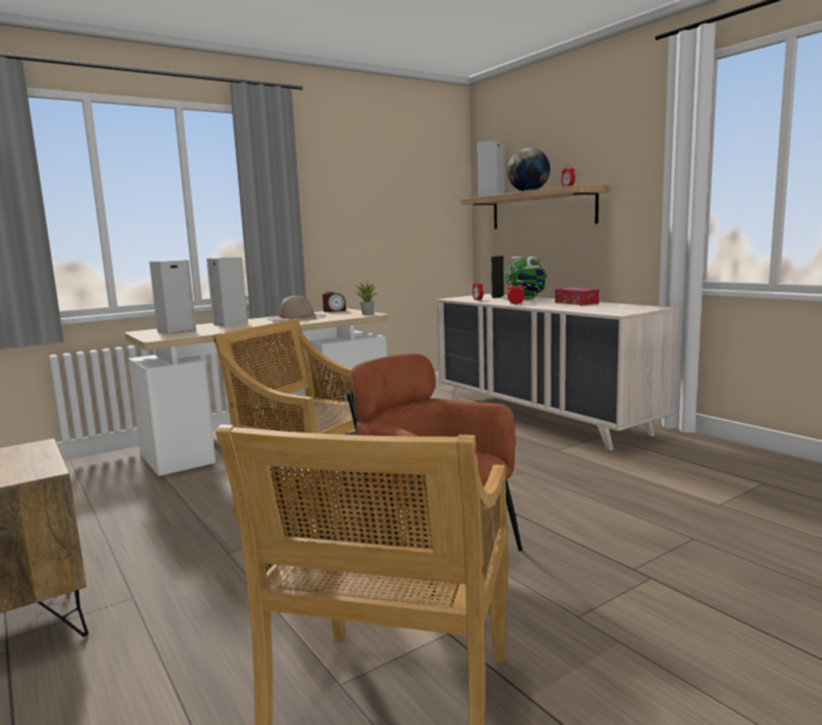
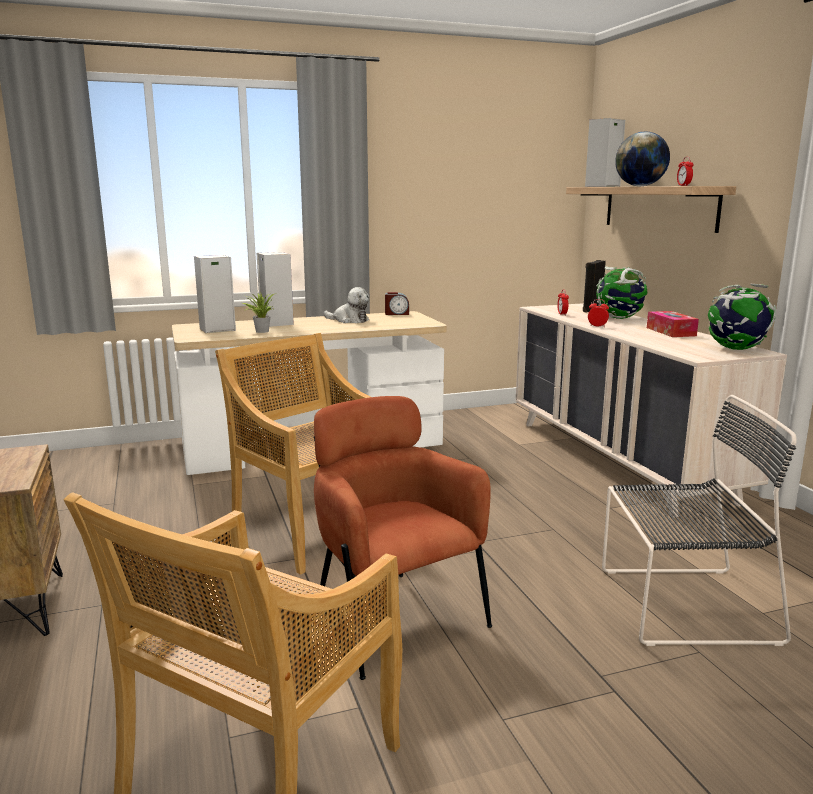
camera: 15 degrees right, 5 degrees up
(297, 317) = (349, 320): beige hat -> plush toy
(366, 314) = (423, 323): potted plant -> potted plant (261, 331)
(638, 307) = (735, 349): none -> globe
(657, 508) = (680, 605): none -> black chair

